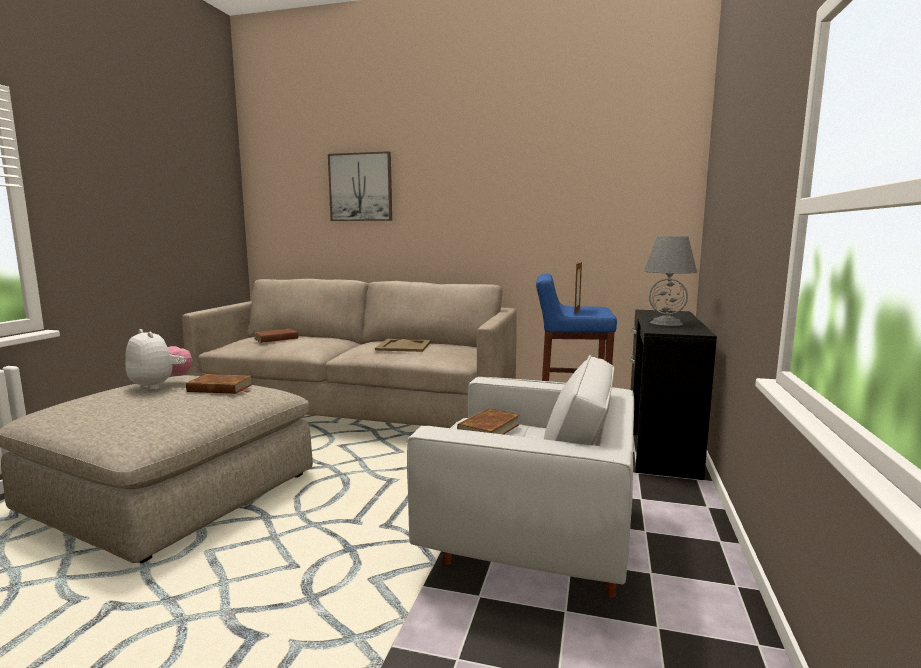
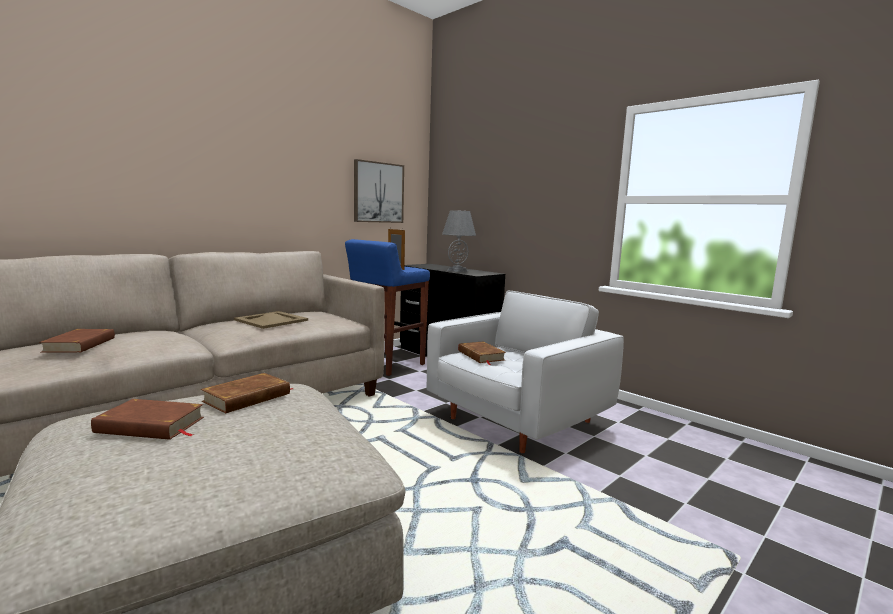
camera: 60 degrees left, 0 degrees up
(160, 385) = (150, 425): plush toy -> brown book
(361, 187) = (121, 132): picture -> picture (378, 192)

